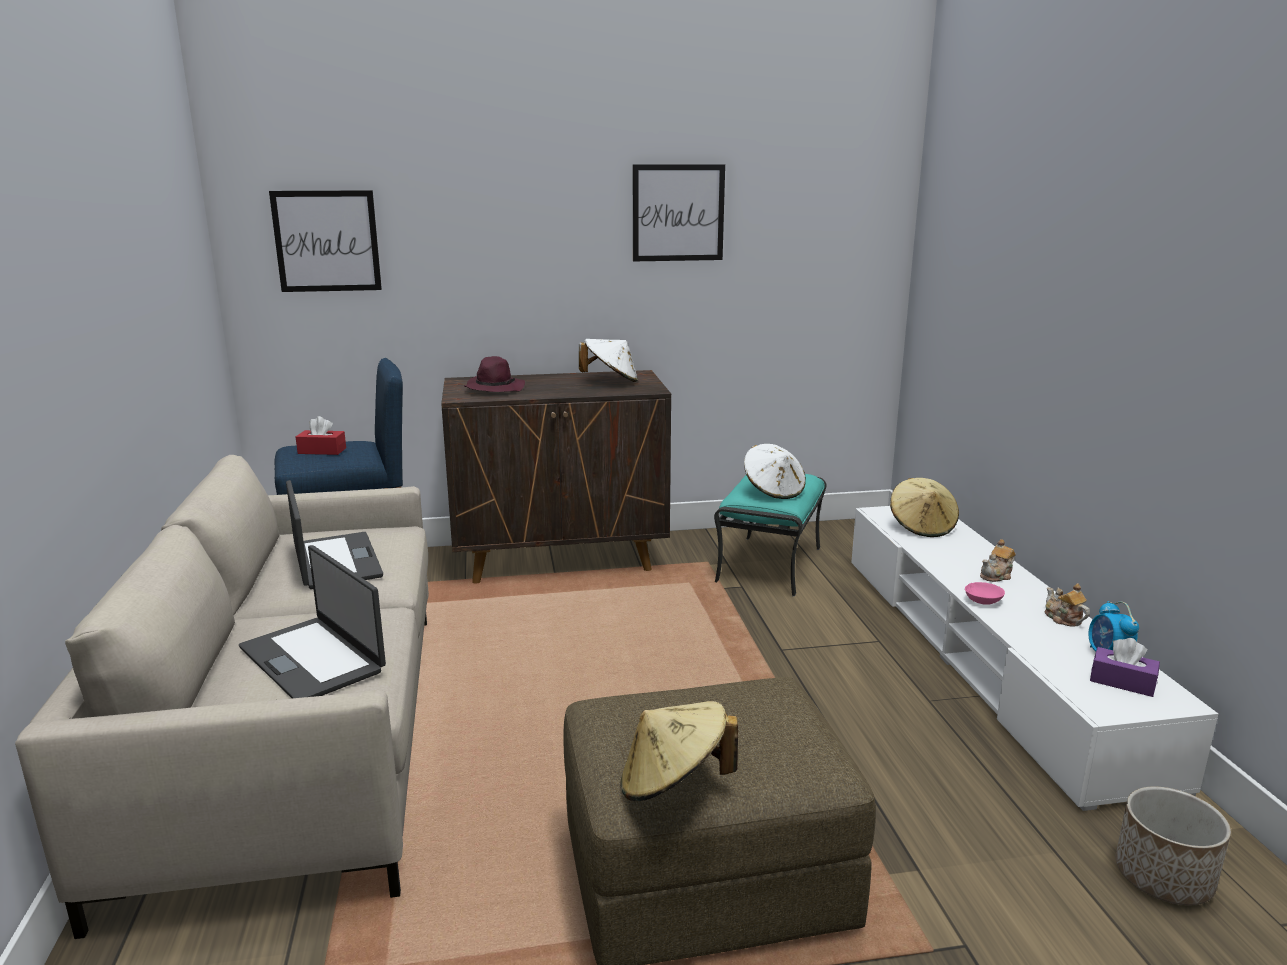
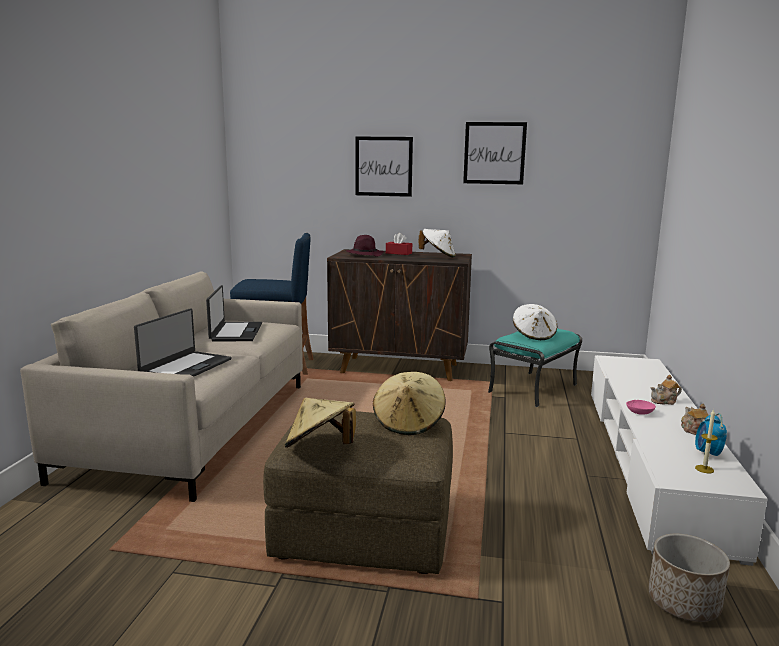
camera: 20 degrees right, 5 degrees down
(313, 659) = (185, 367): laptop -> laptop turned 135 degrees counterclockwise
(322, 451) = (262, 281): red tissue box -> red tissue box (398, 253)
(327, 241) = (285, 165): picture -> picture (383, 166)
(922, 527) = (634, 370): beige hat -> beige hat (409, 423)
(1122, 682) = (704, 469): purple tissue box -> candle

